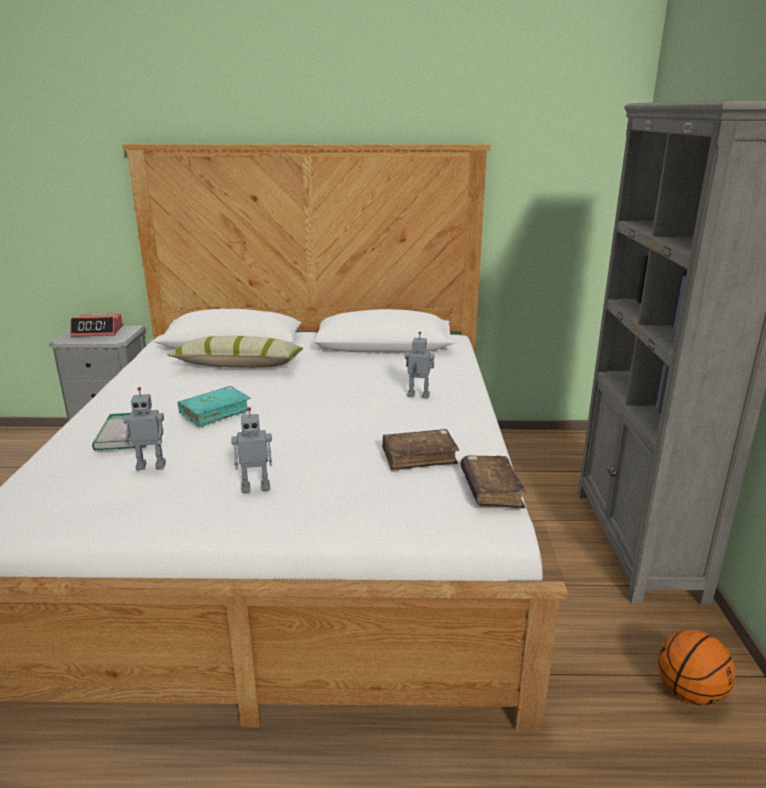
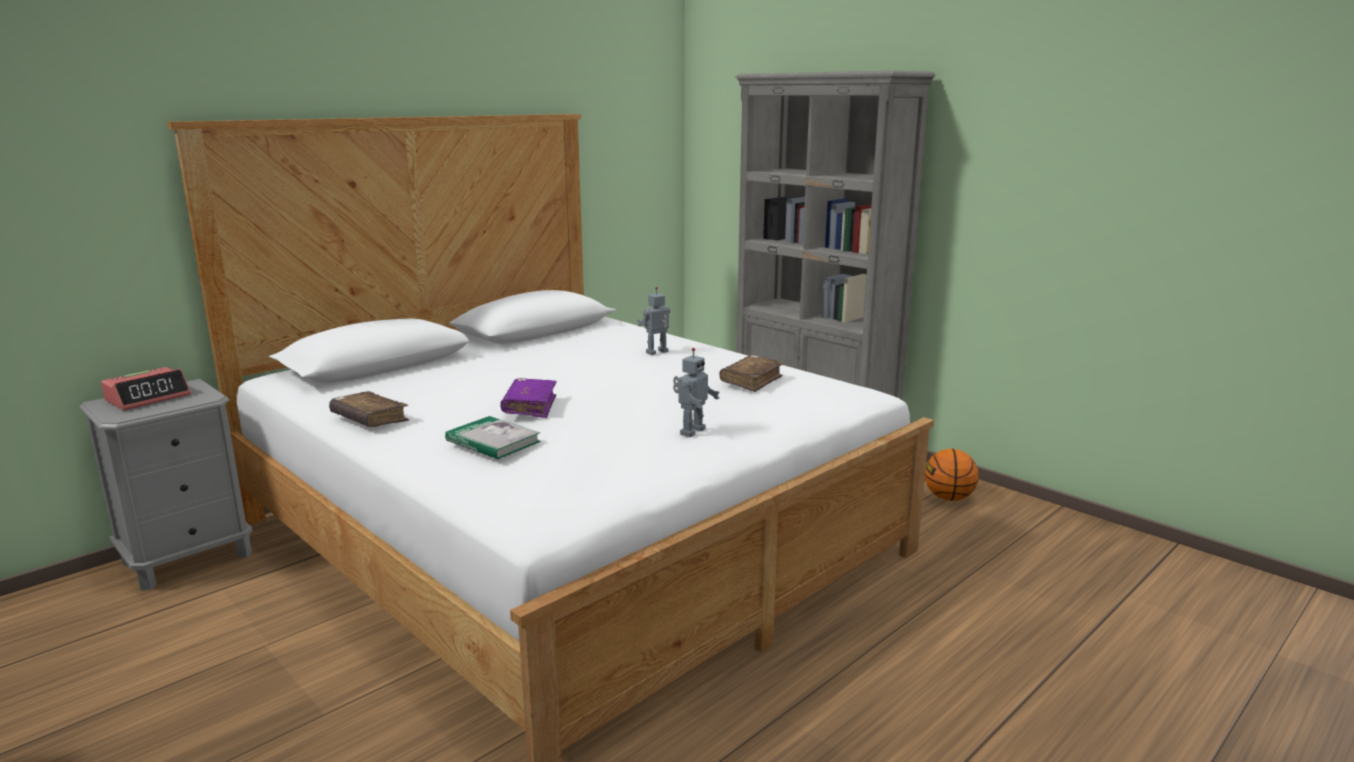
camera: 45 degrees left, 5 degrees down
(151, 465) = (583, 447): toy robot -> none
(215, 413) = (530, 406): turquoise book -> purple book
(239, 365) = (438, 376): pillow -> none
(491, 490) = (830, 381): brown book -> brown book (369, 419)

